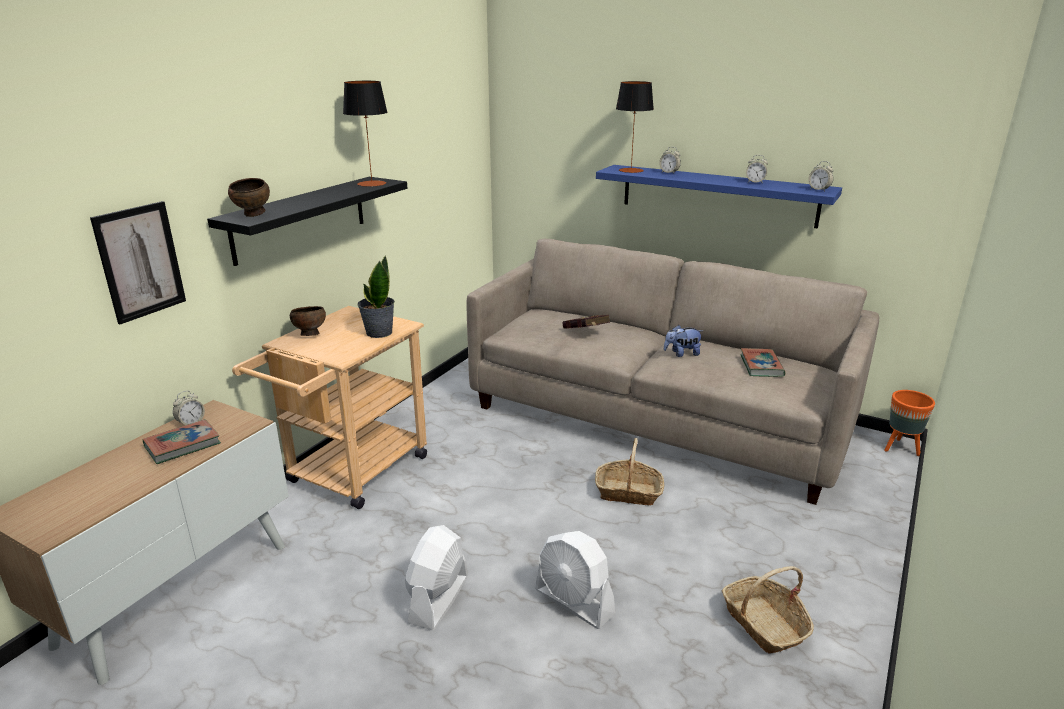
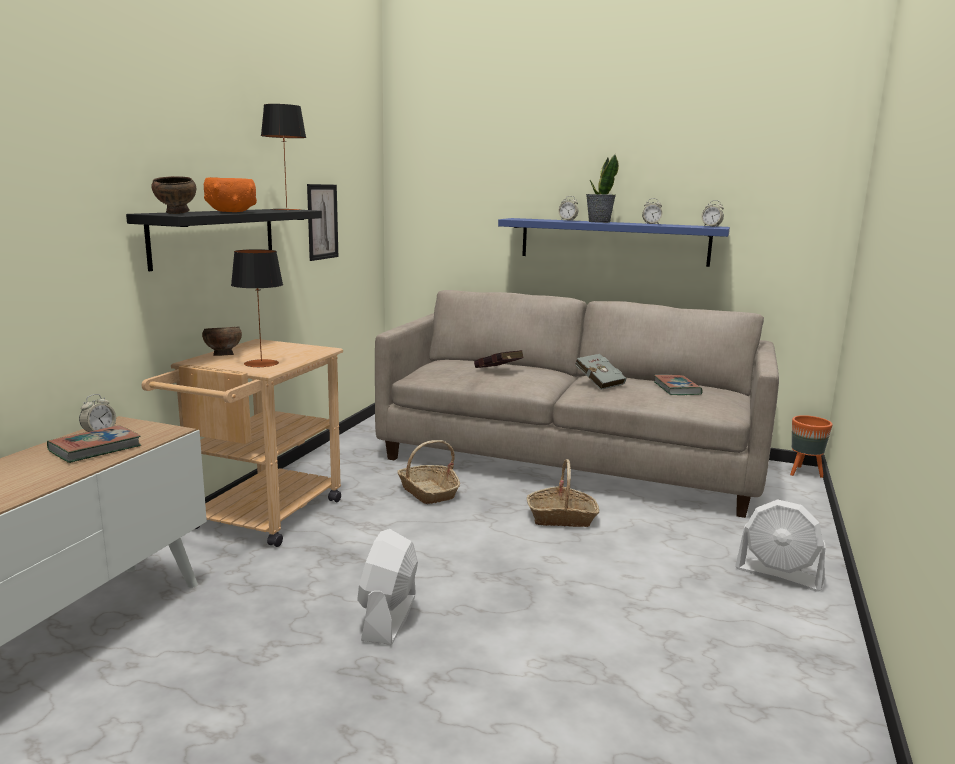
camera: 10 degrees left, 10 degrees down
(140, 262) = (56, 244): picture -> picture (322, 222)
(311, 200) = (231, 211): none -> orange bowl
(378, 332) = (298, 354): potted plant -> potted plant (599, 222)
(574, 602) = (537, 609): white fan -> white fan (779, 574)
(631, 170) = (531, 219): table lamp -> table lamp (261, 363)
(682, 354) = (598, 382): plush toy -> grey book
(764, 624) = (734, 612): basket -> basket (428, 492)

